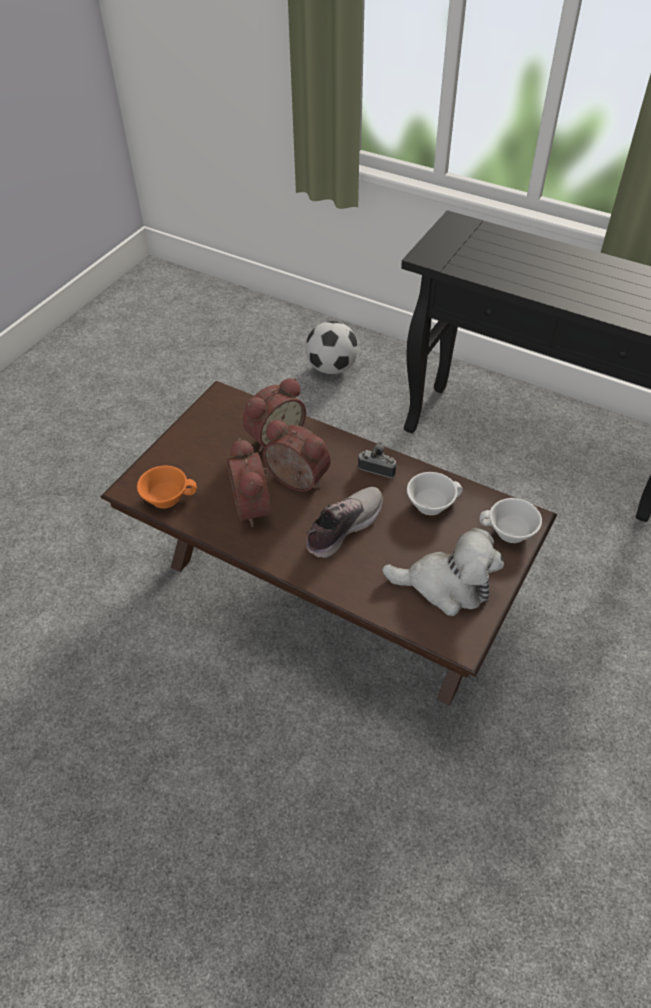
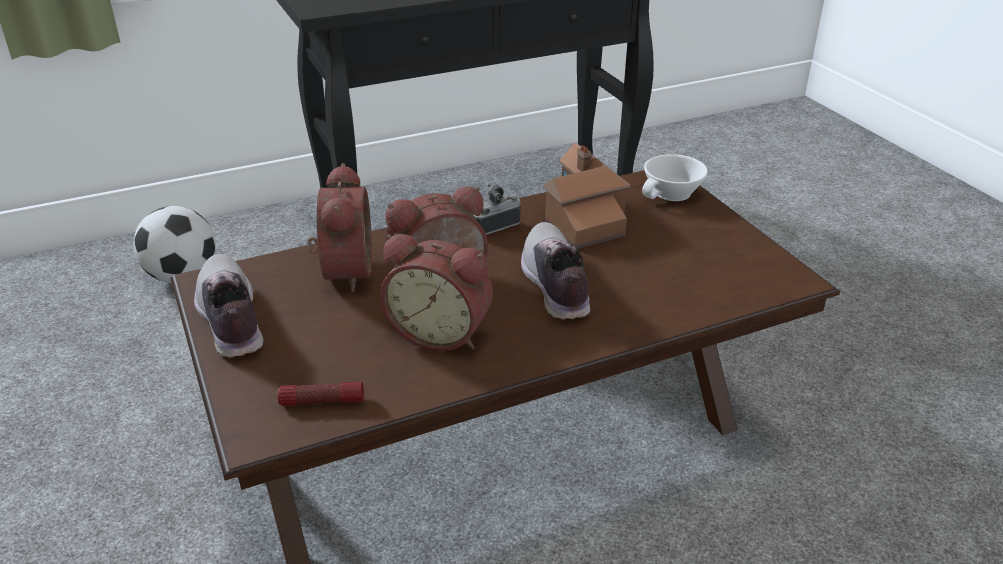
camera: 55 degrees left, 15 degrees down
(167, 496) = (322, 402): orange cup -> flashlight
(199, 424) = (229, 319): none -> shoe
(431, 502) = (582, 217): white cup -> toy house
(446, 585) = (707, 255): plush toy -> none

